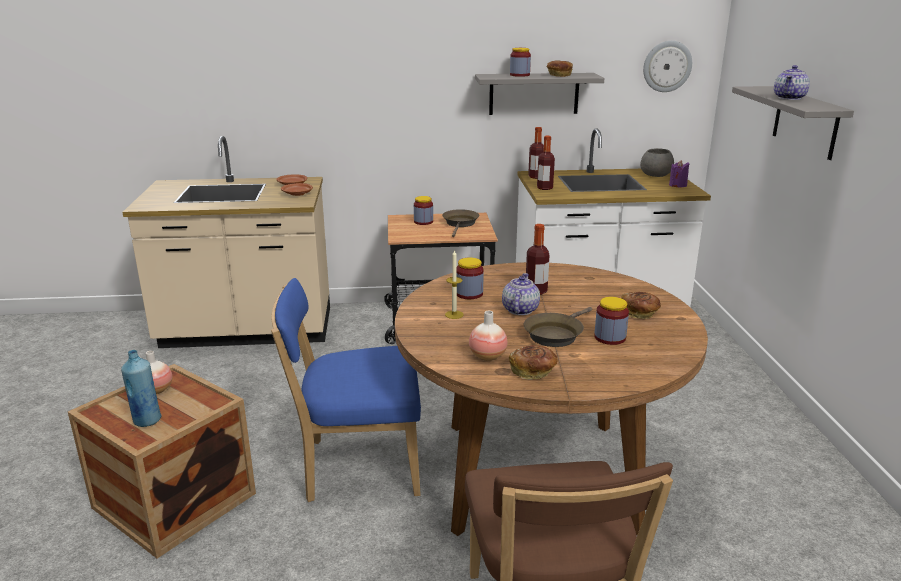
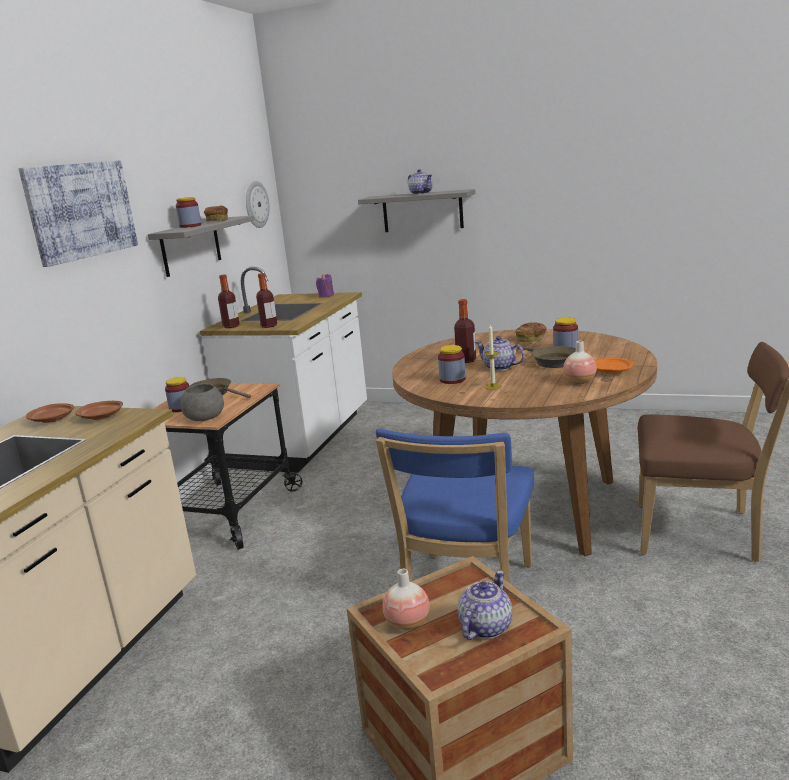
camera: 65 degrees left, 5 degrees down
(147, 420) = (484, 627): blue bottle -> teapot
(401, 45) = (81, 210): none -> picture
(533, 372) = (611, 371): bread -> orange plate
(656, 175) = (290, 298): grey bowl -> grey bowl (204, 417)

